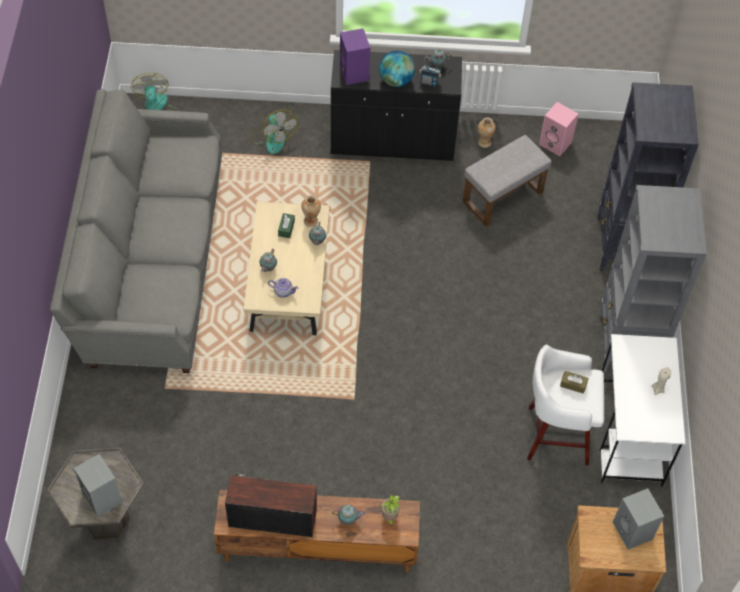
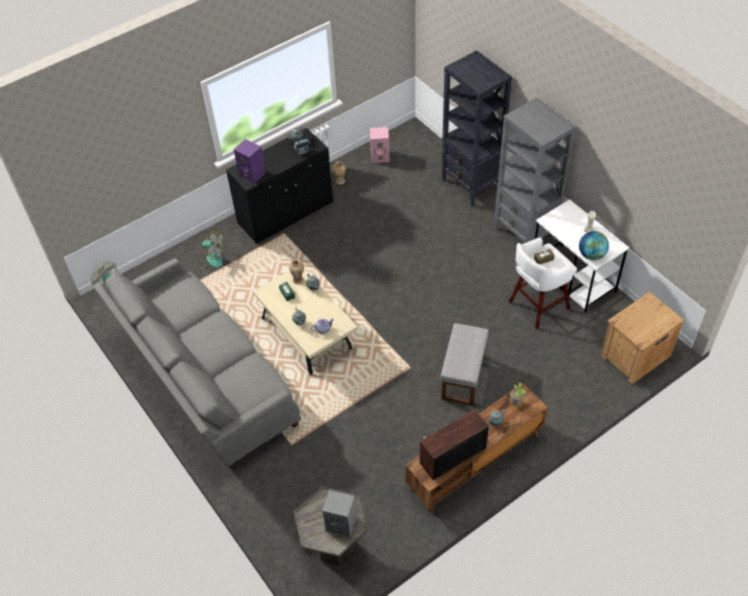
camera: 35 degrees left, 5 degrees down
(396, 80) = (282, 163): globe -> globe (591, 255)
(502, 198) = (381, 203): grey ottoman -> grey ottoman (463, 377)
(633, 531) = (648, 312): grey speaker -> none

